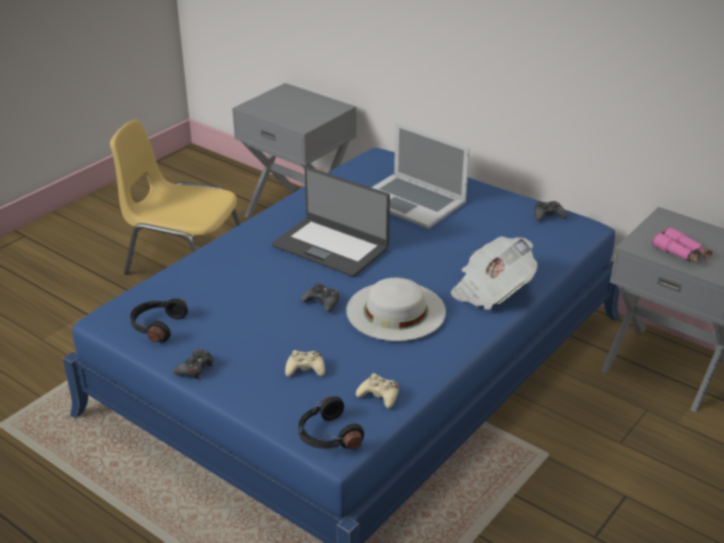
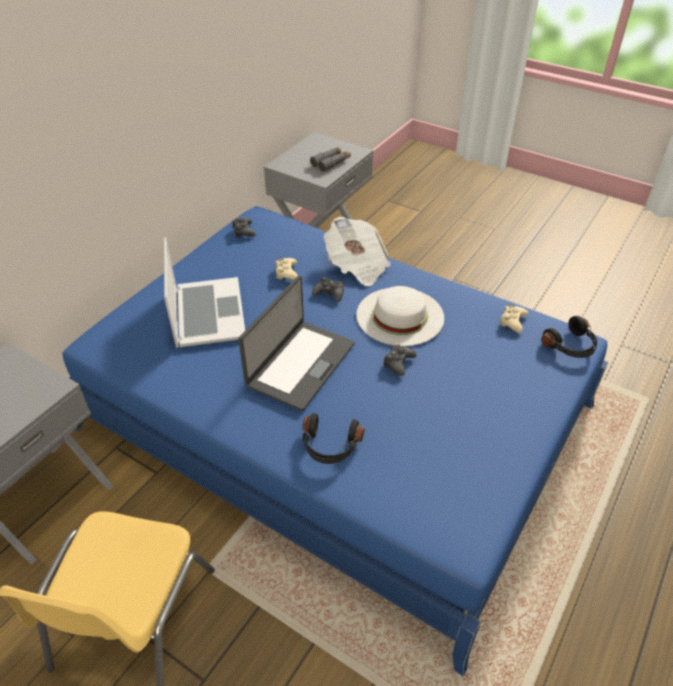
camera: 95 degrees left, 10 degrees up
(157, 326) = (467, 492): black headphones -> black headphones (330, 446)
(195, 368) = (523, 445): black game controller -> black game controller (329, 293)
(305, 369) = (495, 367): beige game controller -> beige game controller (286, 272)
(412, 201) = (207, 312): laptop -> laptop turned 45 degrees counterclockwise
(681, 253) = (331, 163): pink binoculars -> grey binoculars

